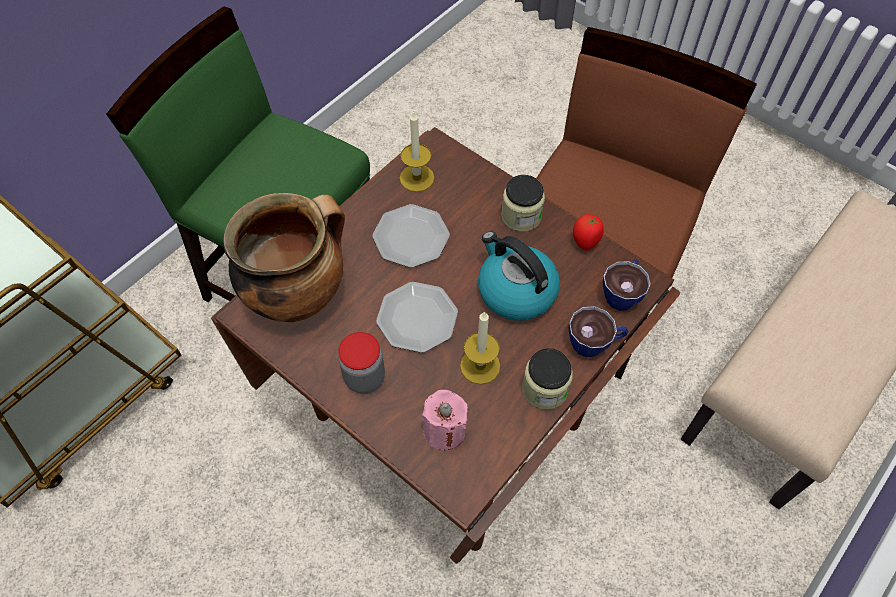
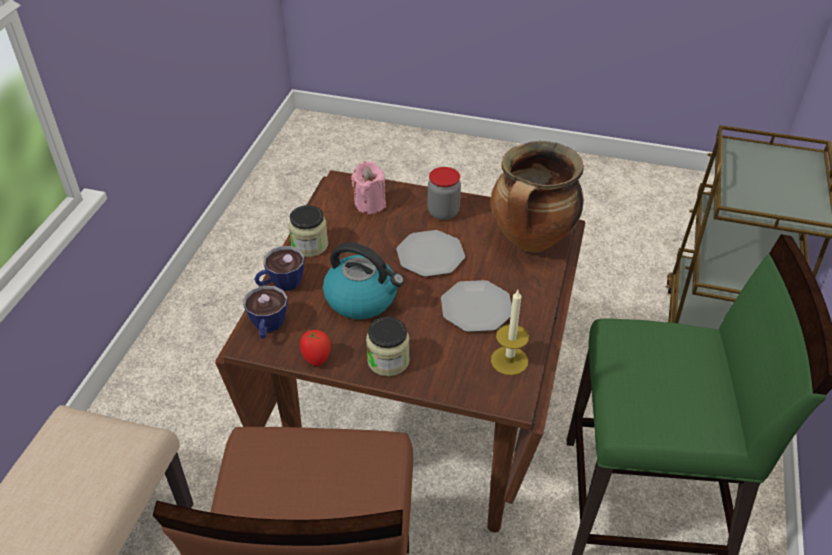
camera: 155 degrees right, 15 degrees down
(480, 366) = (365, 243): candle -> none

